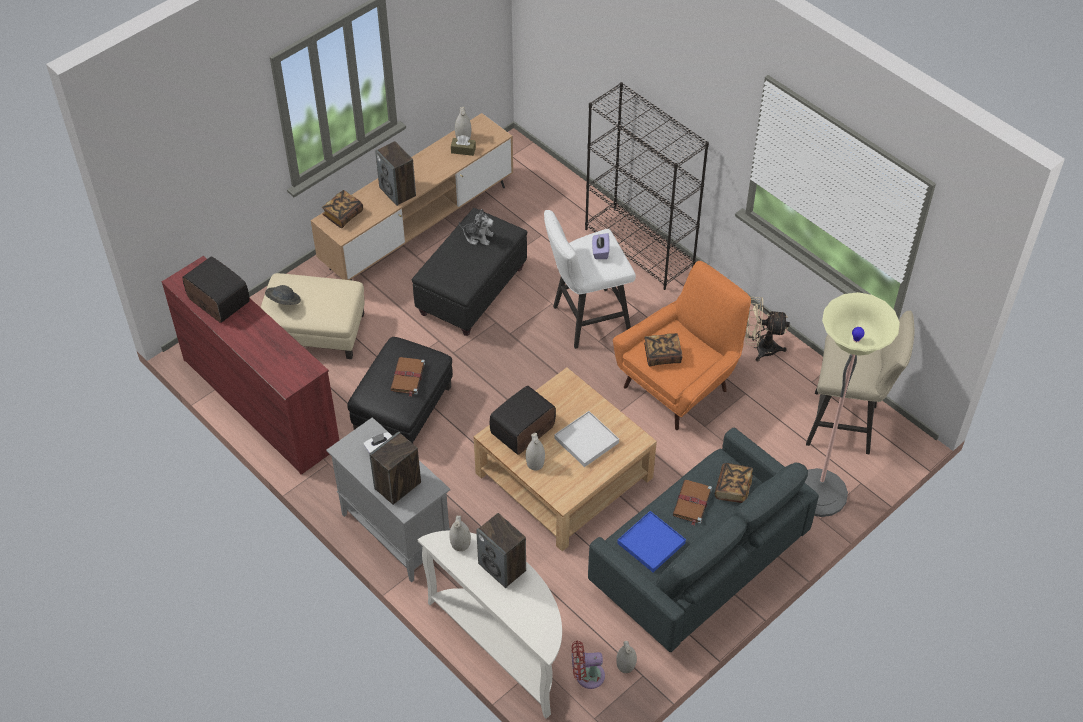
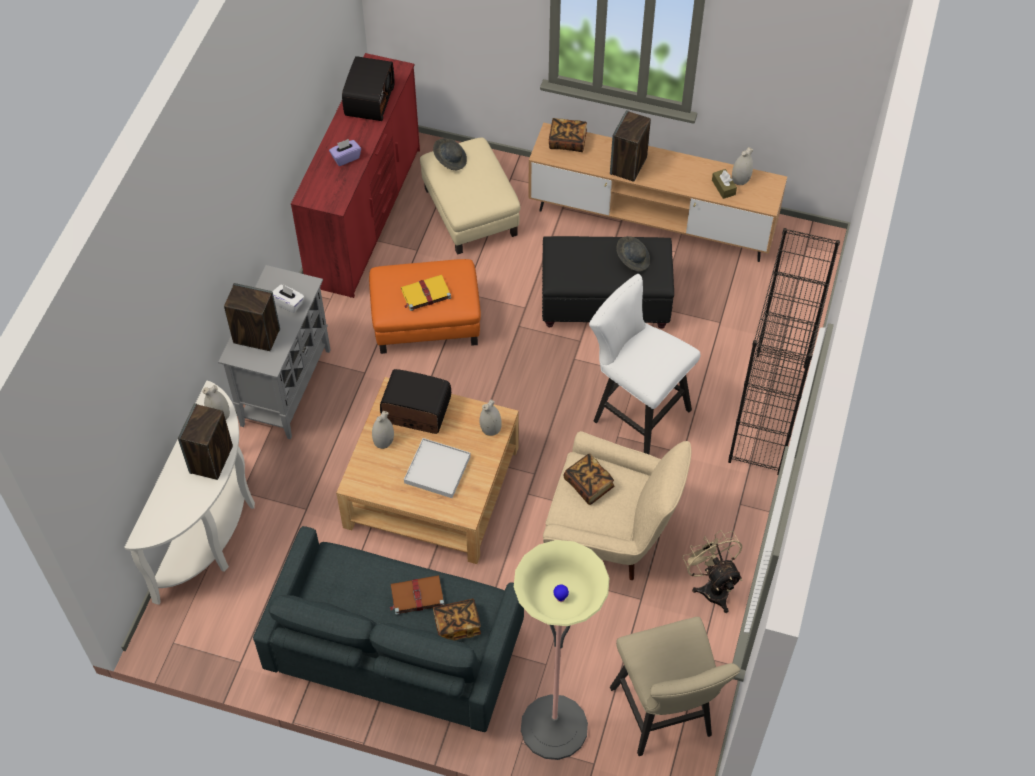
camera: 60 degrees right, 5 degrees up
(403, 409) = (426, 322): black ottoman -> orange ottoman
(407, 377) = (425, 294): brown book -> yellow book
(478, 236) = (632, 259): plush toy -> grey hat
(586, 676) = (215, 614): red fan -> none
(600, 252) = (655, 357): purple tissue box -> purple tissue box (346, 158)
(625, 666) = (243, 642): white vase -> white vase (490, 428)
(651, 543) = (346, 581): blue tray -> none
(680, 385) = (611, 534): orange armchair -> beige armchair

